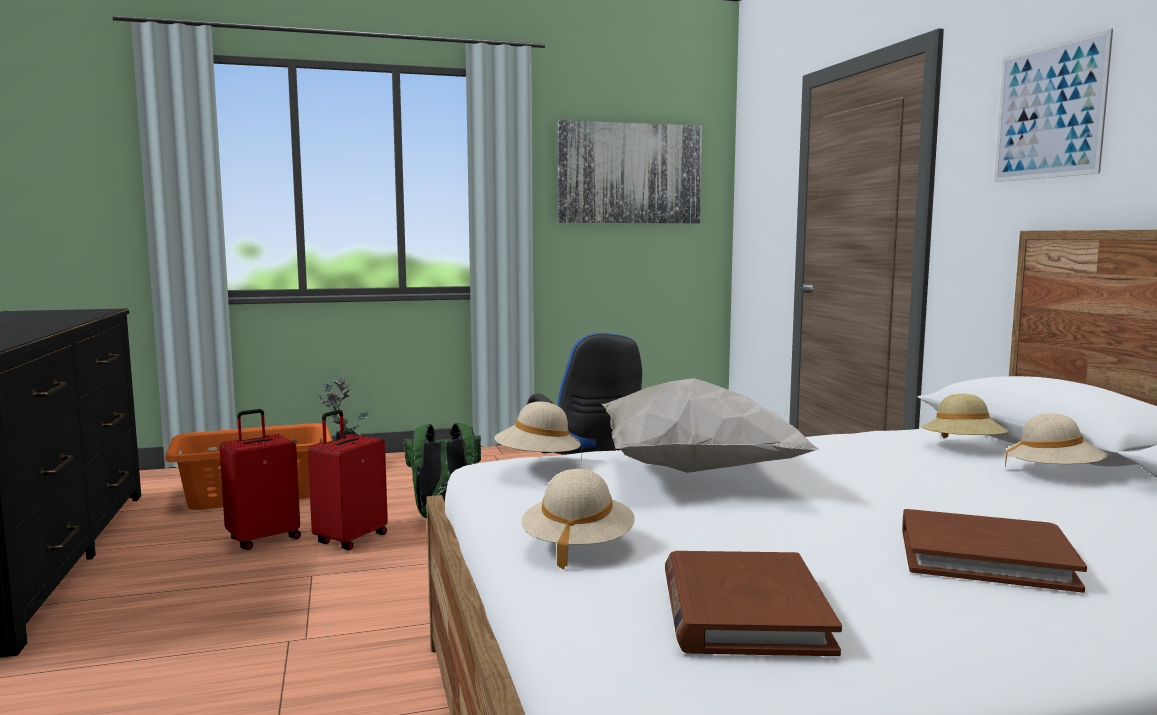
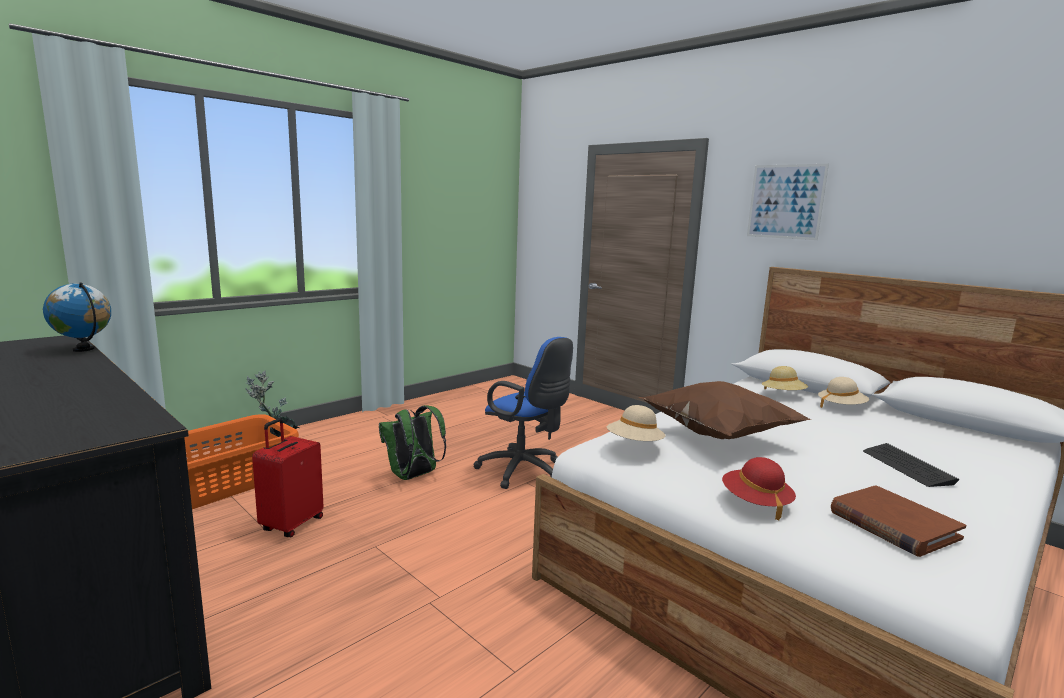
camera: 30 degrees left, 5 degrees up
(93, 315) = (84, 349): none -> globe
(350, 539) = (365, 509): red suitcase -> none
(577, 547) = (755, 503): beige hat -> red hat
(629, 173) = (458, 200): picture -> none
(691, 470) = (716, 435): white pillow -> brown pillow
(984, 557) = (907, 466): brown book -> keyboard

